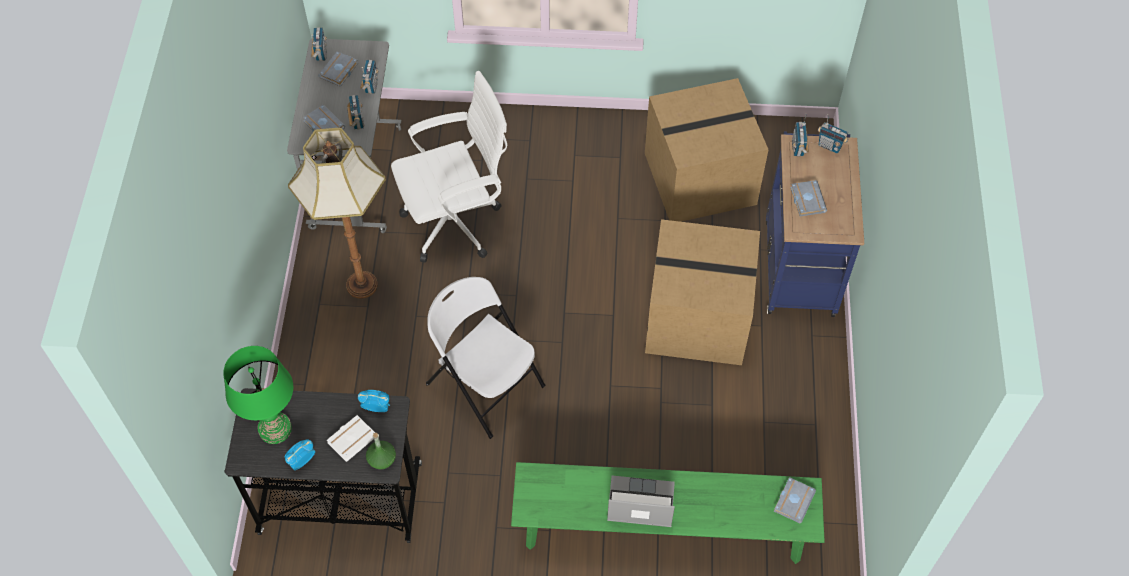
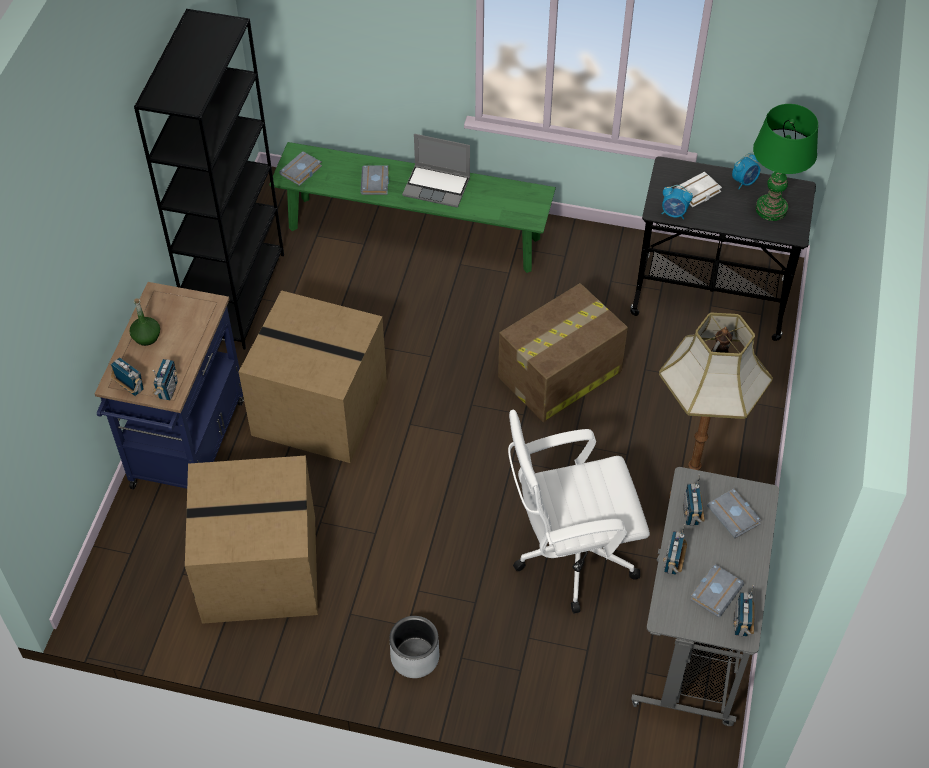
camera: 170 degrees left, 5 degrees down
(382, 459) = (670, 174): green bottle -> green bottle (146, 337)
(486, 384) = (558, 375): white chair -> cardboard box
(564, 135) = (414, 657): none -> grey planter
(806, 200) = (186, 332): grey book -> grey book (376, 183)
(819, 424) = (237, 295): none -> black bookcase

